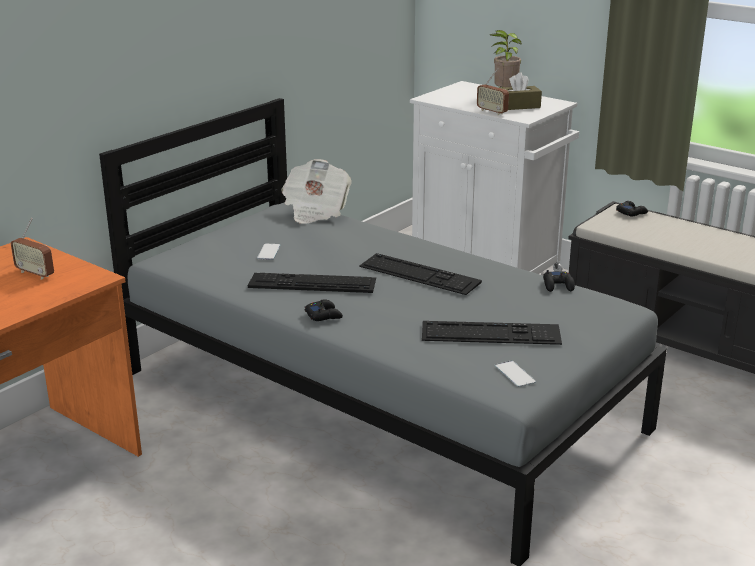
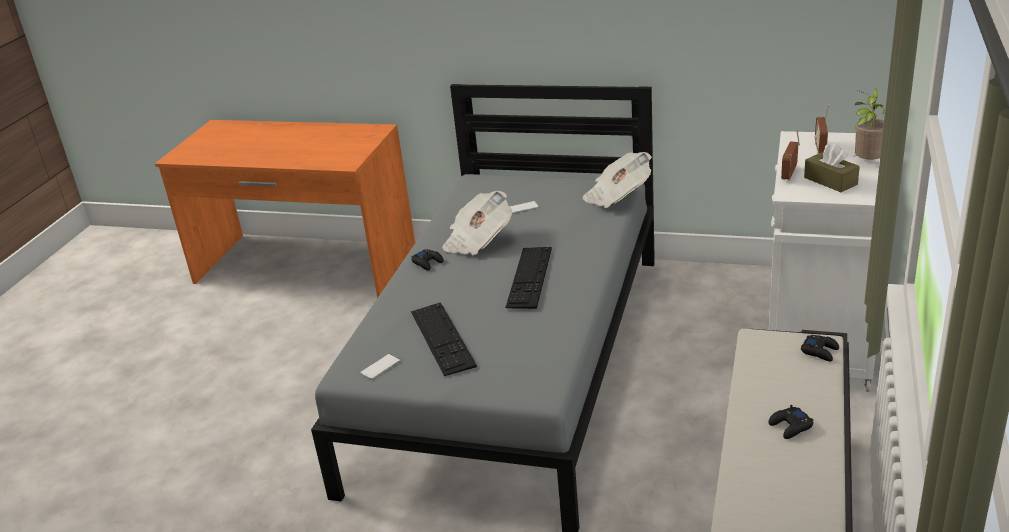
camera: 70 degrees right, 5 degrees up
(35, 274) = (342, 147): radio -> radio (820, 148)
(312, 283) = (478, 241): keyboard -> newspaper
(558, 285) = (565, 347): black game controller -> black game controller (790, 426)

